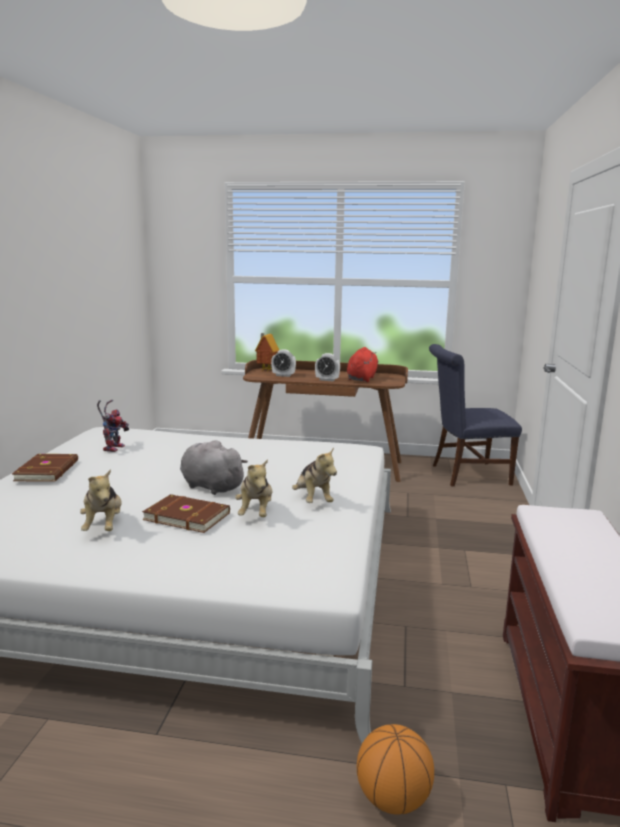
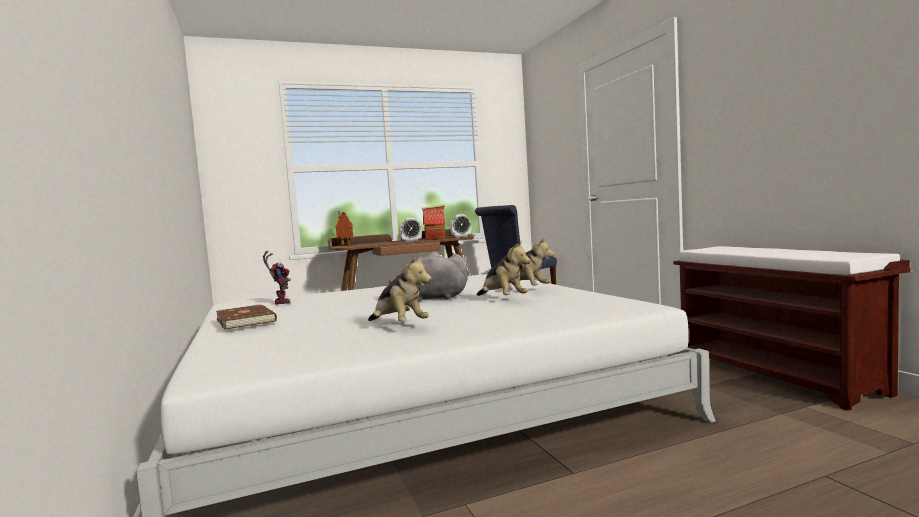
camera: 30 degrees left, 10 degrees down
(187, 516) = (457, 308): brown book -> none
(283, 375) = (368, 244): alarm clock -> alarm clock (461, 237)
(362, 379) = (435, 238): red plush toy -> toy house
(393, 798) = (771, 434): basketball -> none

